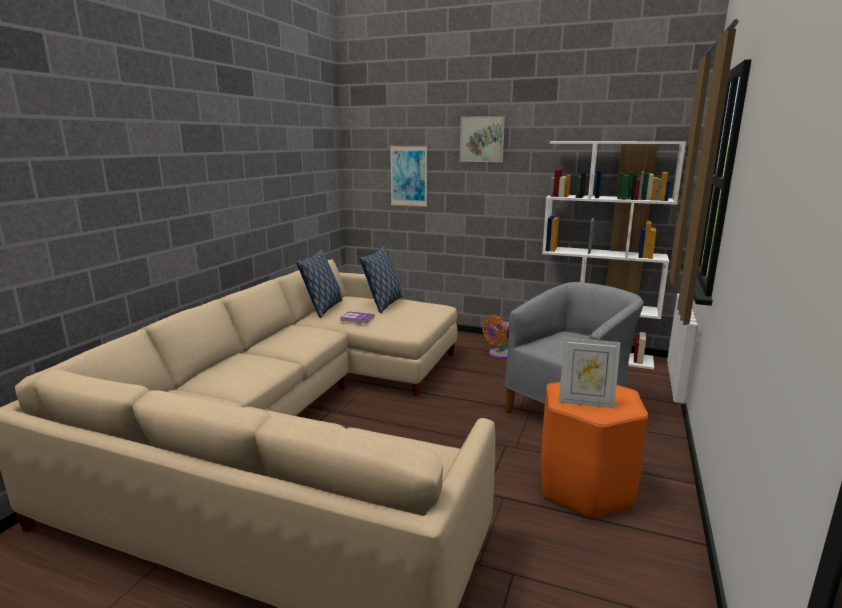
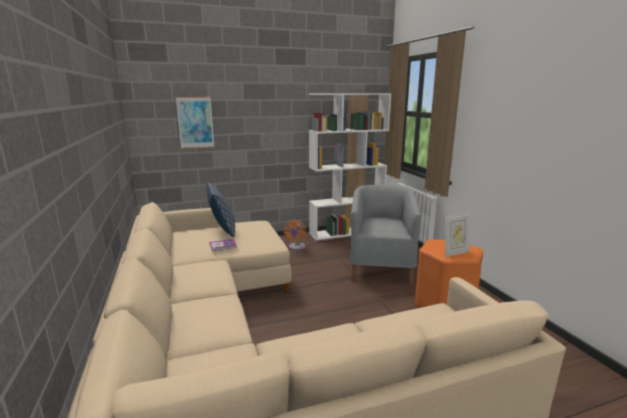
camera: 40 degrees left, 0 degrees up
(323, 309) = (177, 246): pillow -> none
(482, 139) = (256, 91): picture -> none

